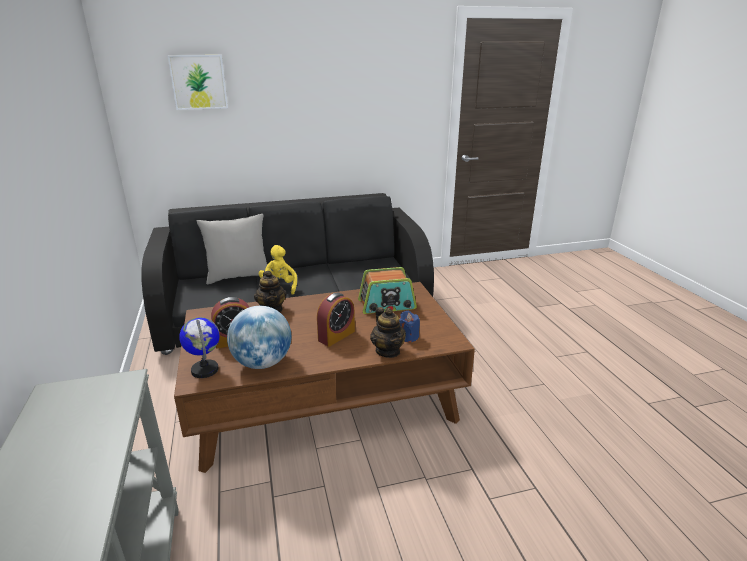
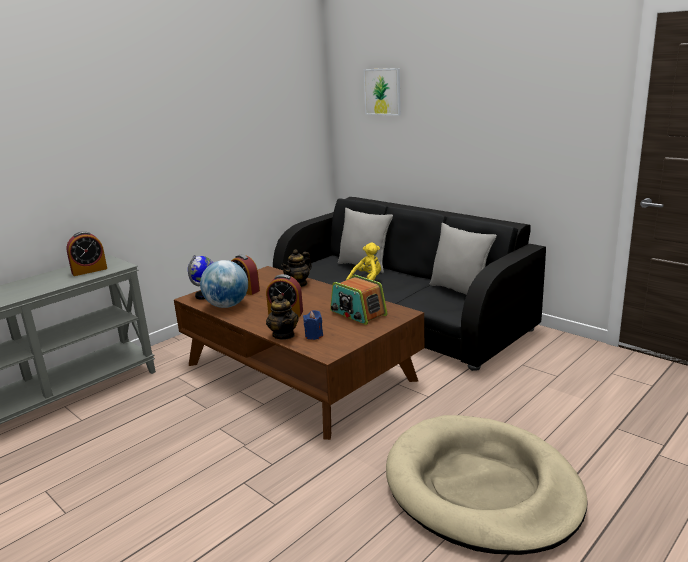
camera: 60 degrees right, 5 degrees down
(86, 416) = (89, 270): none -> alarm clock
(357, 263) = (460, 290): none -> grey pillow
(388, 351) = (284, 335): teapot -> teapot turned 60 degrees counterclockwise
(568, 377) = (481, 488): none -> beige dog bed

